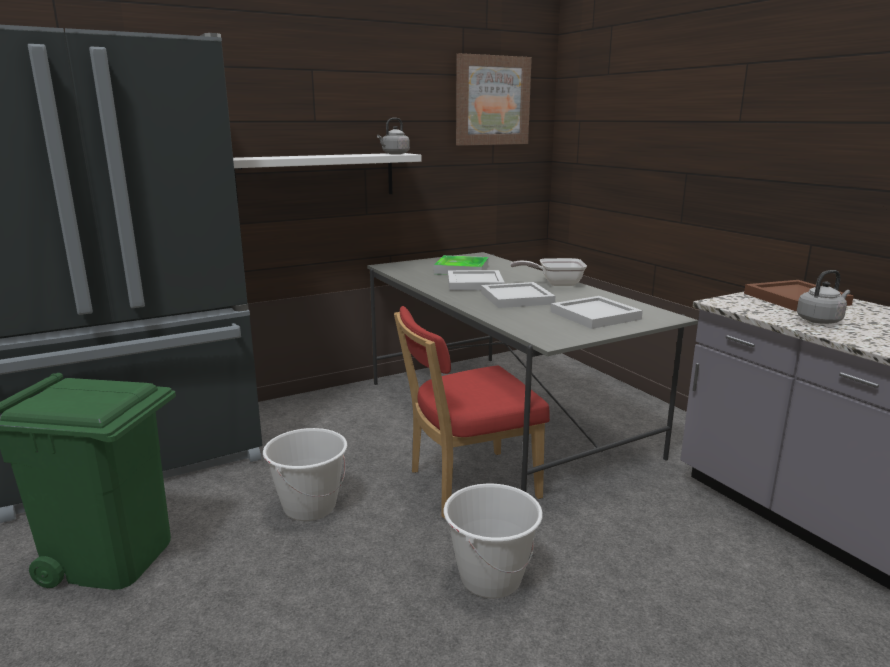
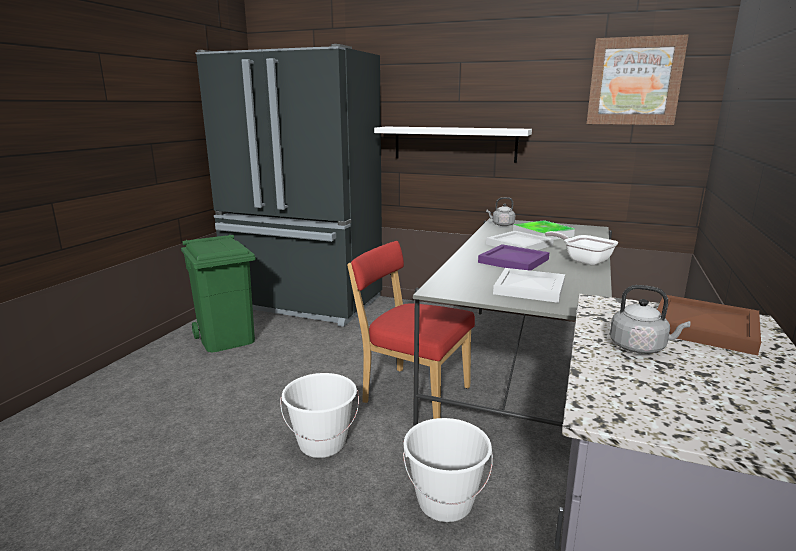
camera: 50 degrees right, 0 degrees up
(309, 507) = (321, 359): white bucket -> white bucket (445, 502)
(394, 153) = (512, 128): grey kettle -> grey kettle (501, 225)
(516, 298) = (512, 261): white tray -> purple tray

